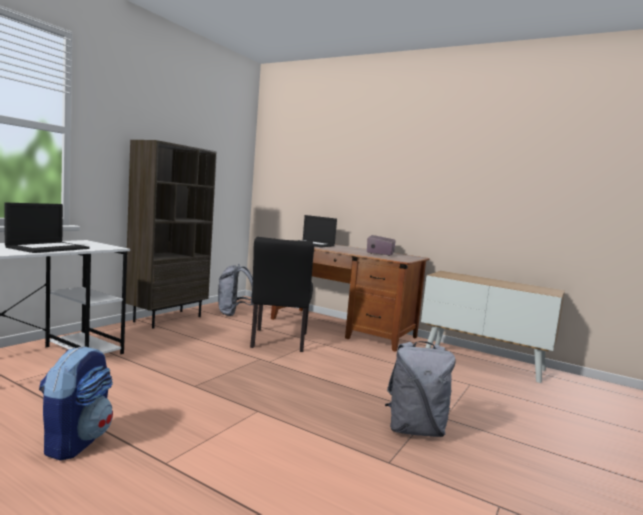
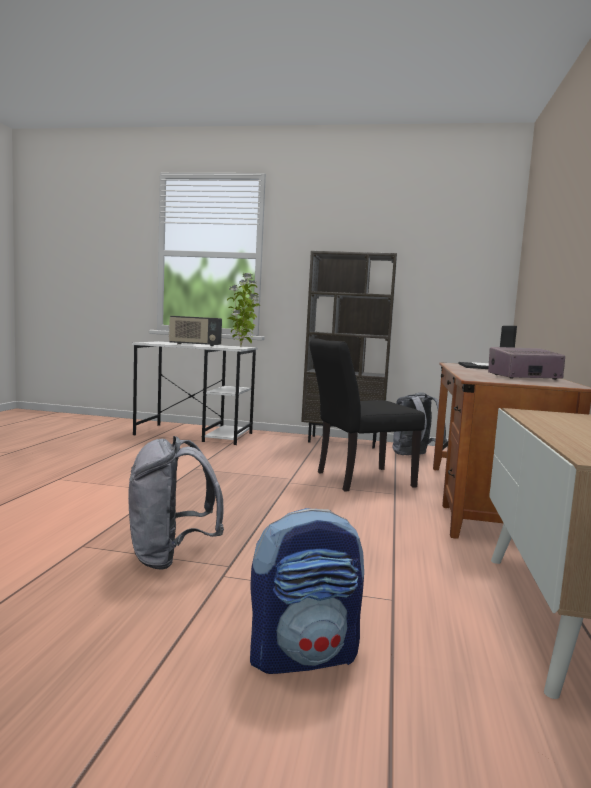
camera: 70 degrees right, 0 degrees up
(48, 248) = (195, 345): laptop -> radio
(76, 441) = (80, 459): backpack -> backpack (304, 655)
(89, 243) = (241, 347): none -> potted plant

